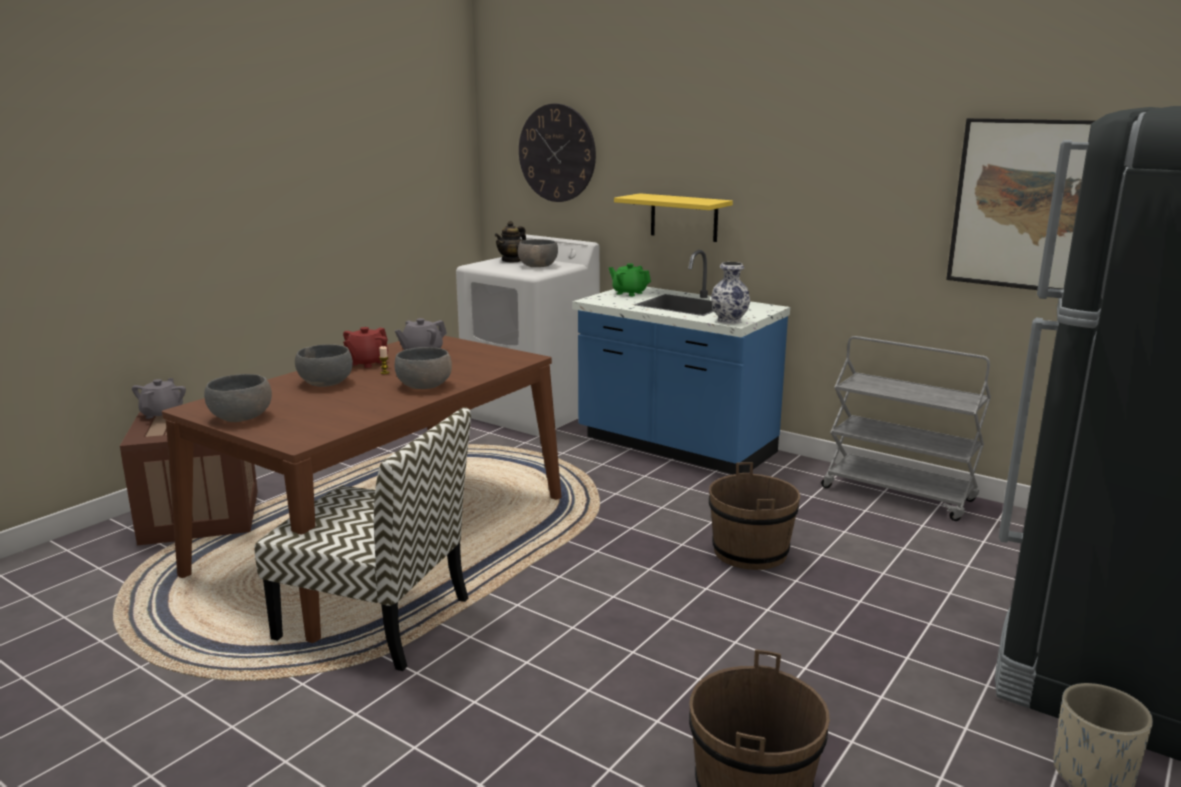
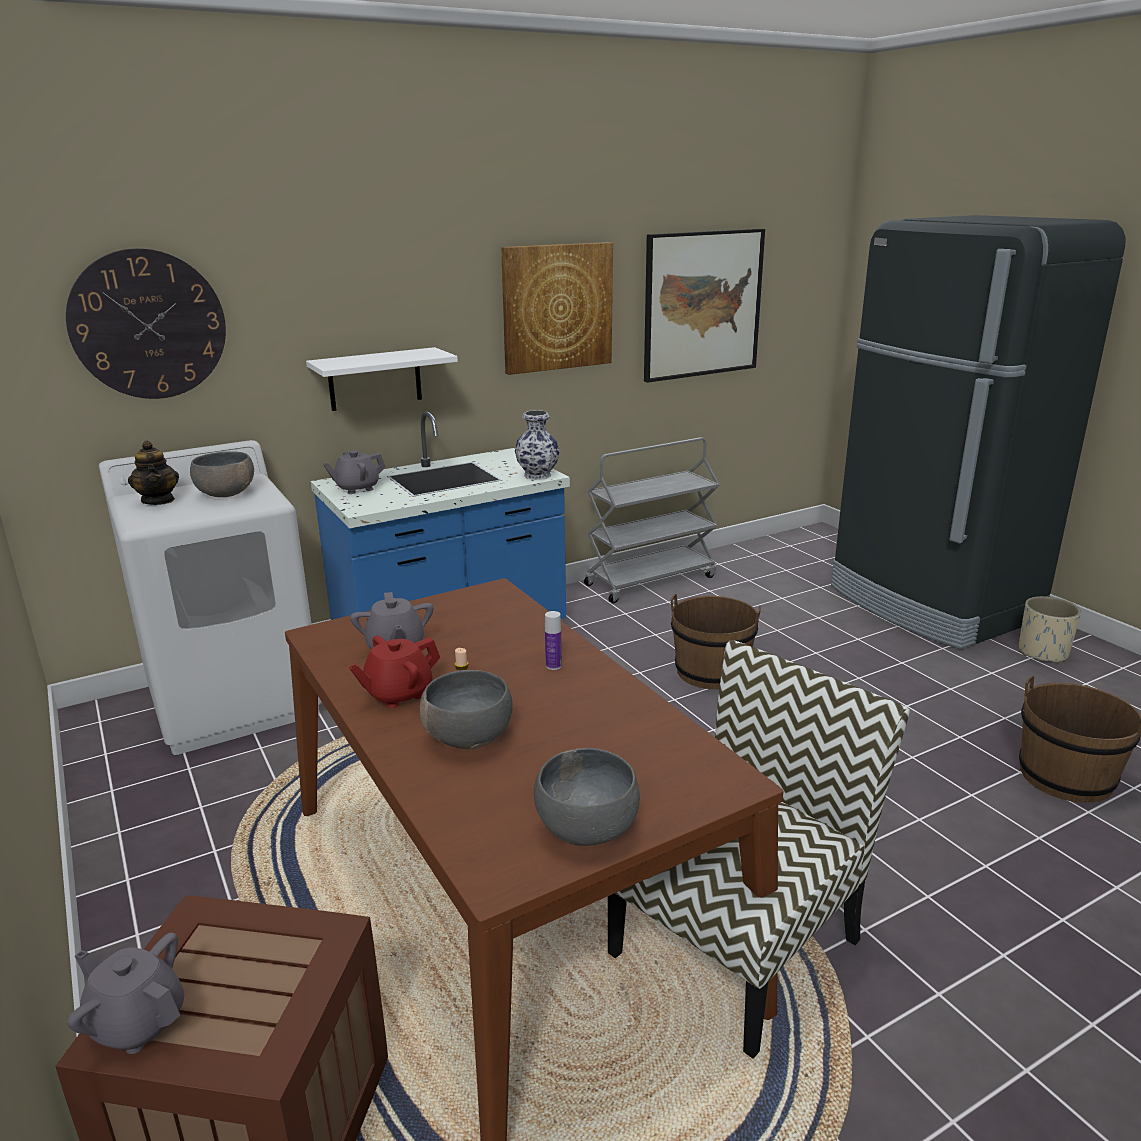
camera: 65 degrees left, 5 degrees up
(366, 363) = (398, 694): red teapot -> red teapot turned 90 degrees clockwise
(424, 386) = (553, 666): grey bowl -> bottle
(629, 293) = (357, 488): green teapot -> grey teapot
(684, 217) = (375, 379): yellow shelf -> white shelf
(851, 183) = (557, 307): none -> picture

